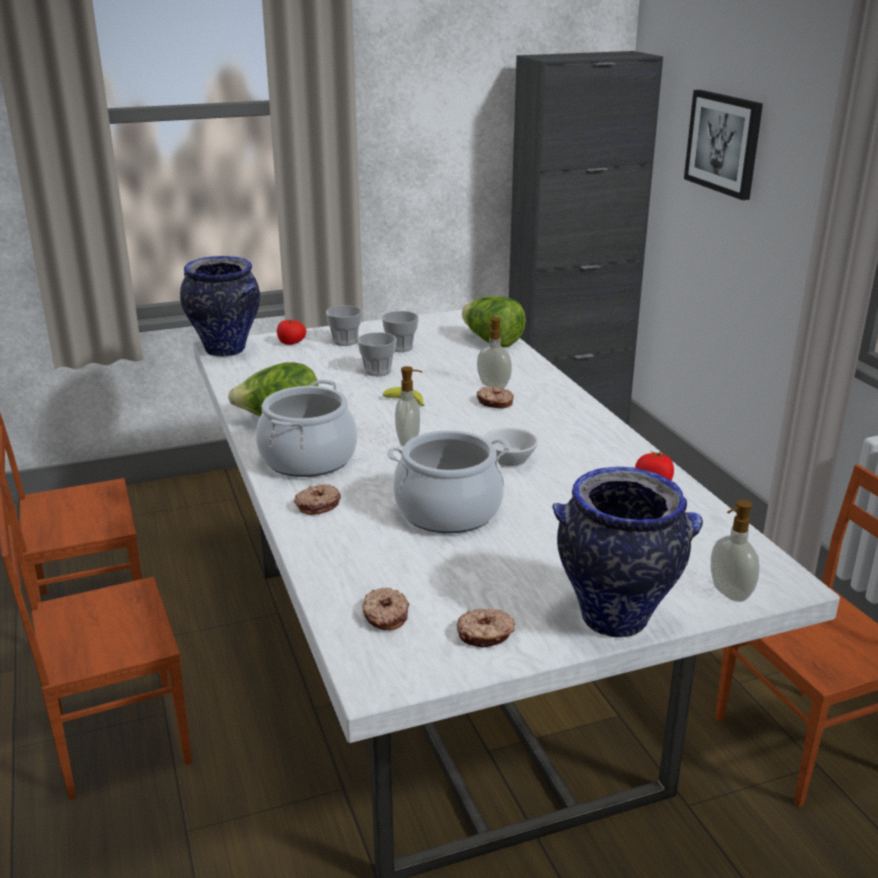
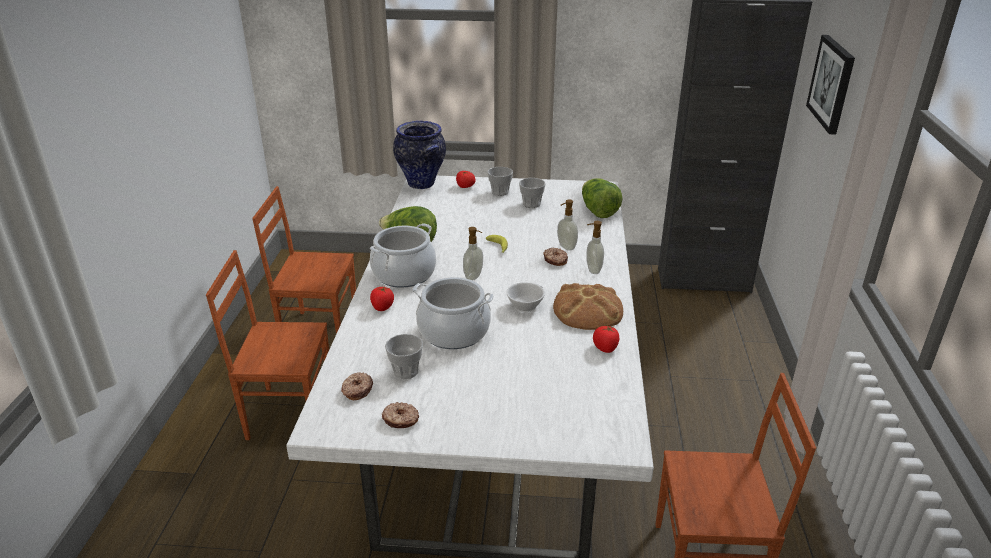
camera: 25 degrees right, 5 degrees up
(317, 505) = (382, 307): donut -> tomato
(378, 371) = (500, 219): cup -> cup (406, 371)
(590, 448) = (587, 310): none -> bread
(616, 619) = (487, 435): vase -> none
(728, 593) = (576, 441): soap dispenser -> soap dispenser (593, 270)

